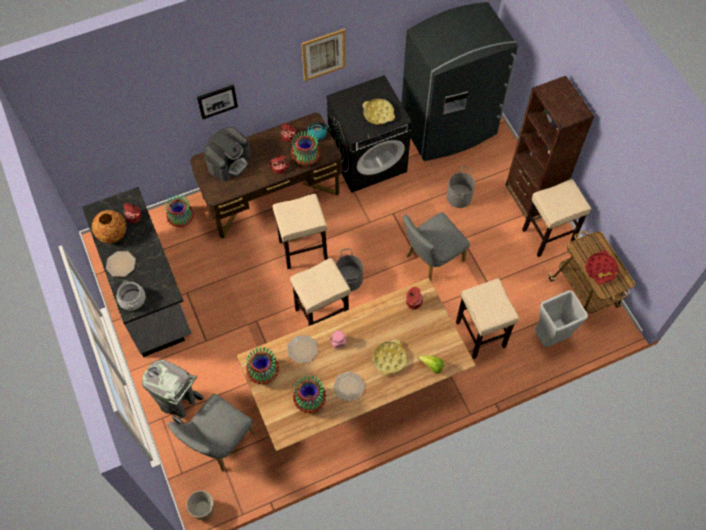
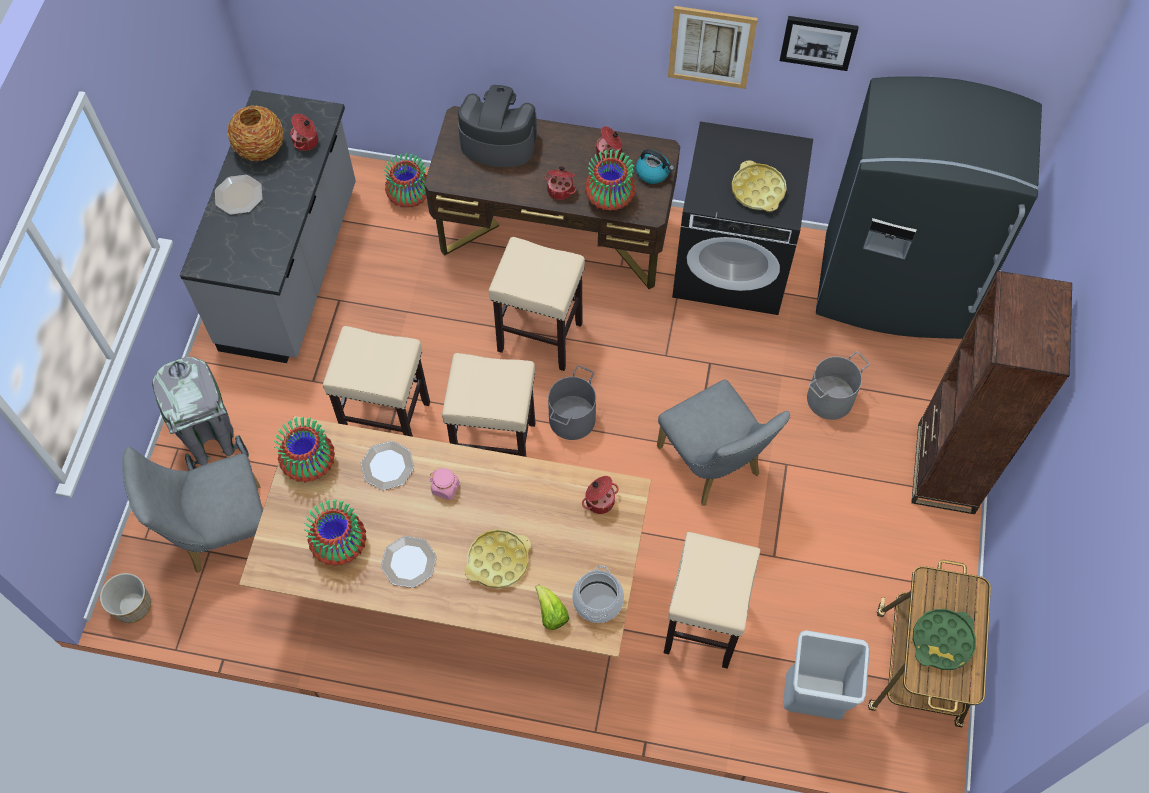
camera: 35 degrees right, 0 degrees up
(132, 299) = (215, 251): cooking pot -> cooking pot (597, 601)
(217, 101) = (512, 34): picture -> picture (818, 41)
(229, 161) = (498, 142): coffee machine -> coffee machine turned 150 degrees counterclockwise
(430, 260) = (713, 466): grey chair -> grey chair turned 120 degrees counterclockwise
(548, 236) = (928, 544): beige stool -> beige stool (388, 421)
(601, 269) = (942, 641): red tray -> green tray

